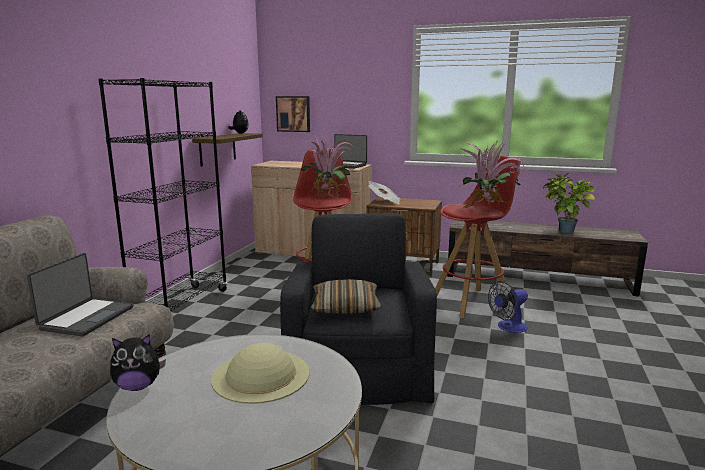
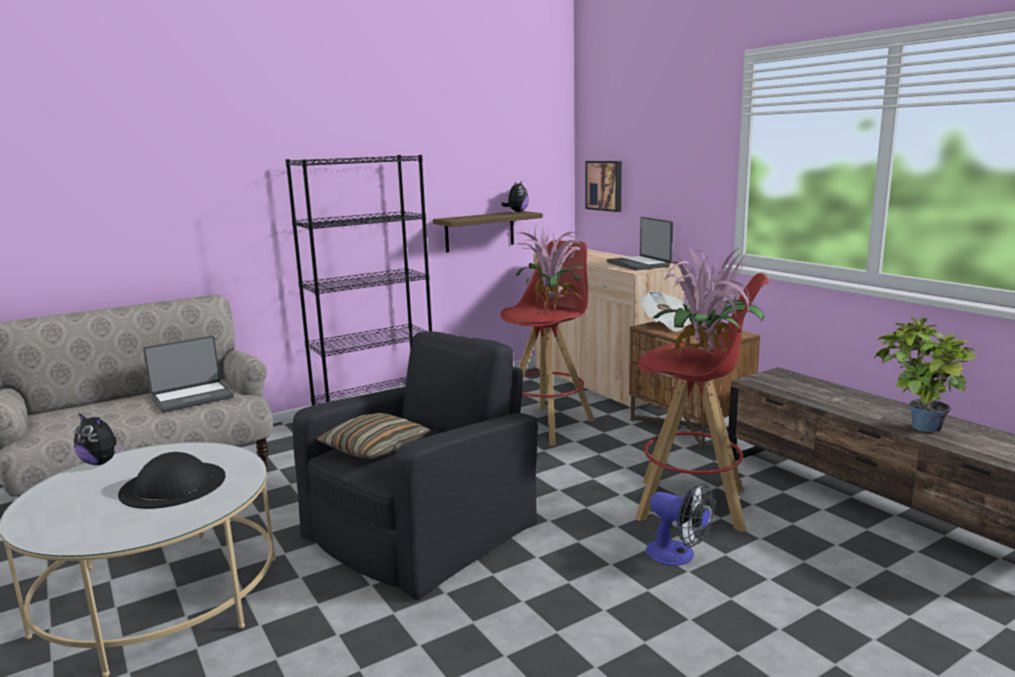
camera: 40 degrees right, 0 degrees up
(260, 375) = (173, 484): beige hat -> black hat
(508, 327) = (678, 556): fan -> fan turned 150 degrees counterclockwise

